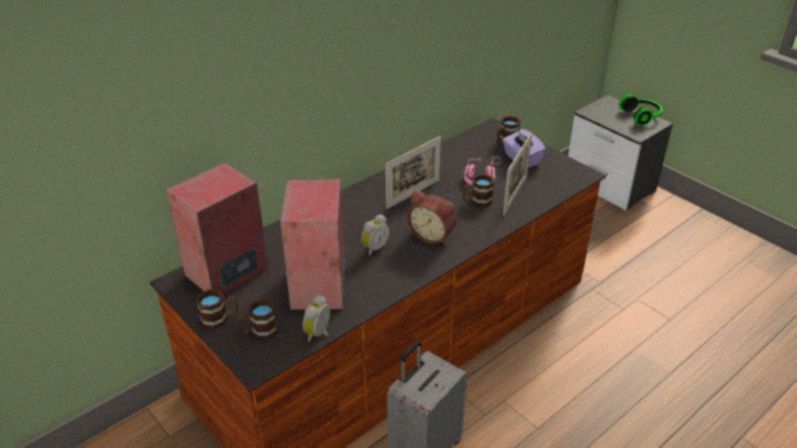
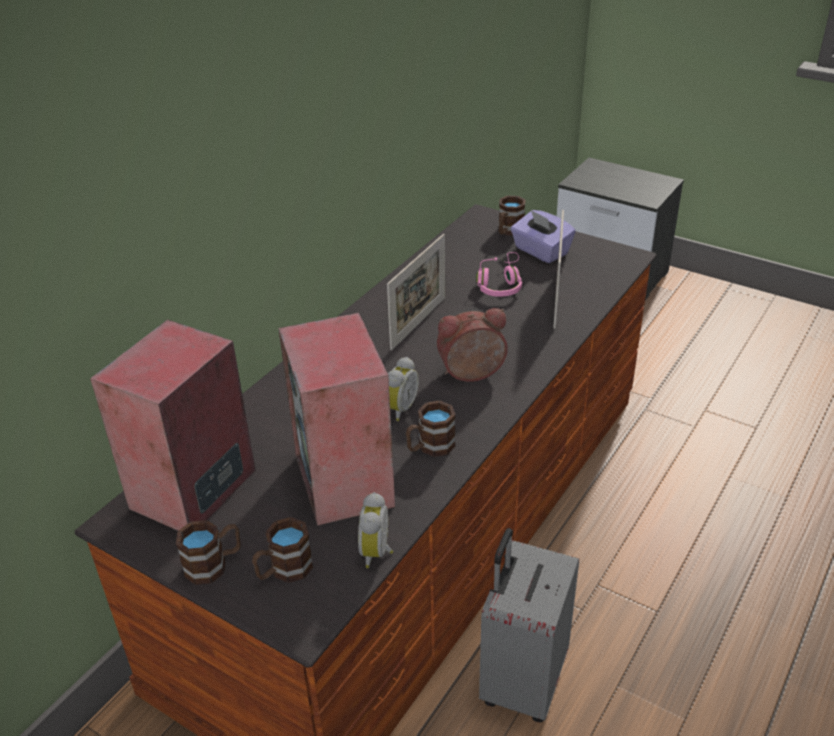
camera: 15 degrees left, 0 degrees up
(432, 235) = (472, 374): alarm clock -> alarm clock turned 150 degrees clockwise
(477, 201) = (509, 316): brown mug -> brown mug (430, 447)
(641, 116) = (643, 177): headphones -> none

